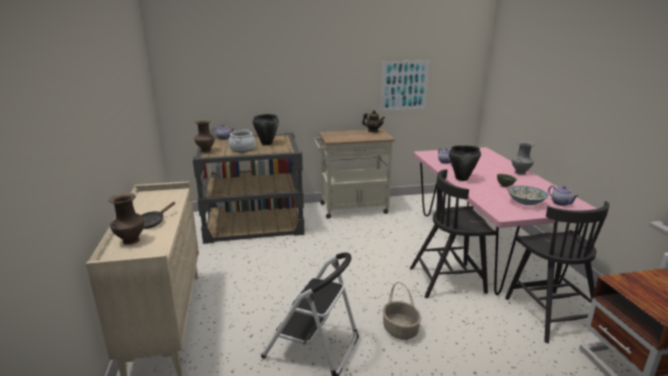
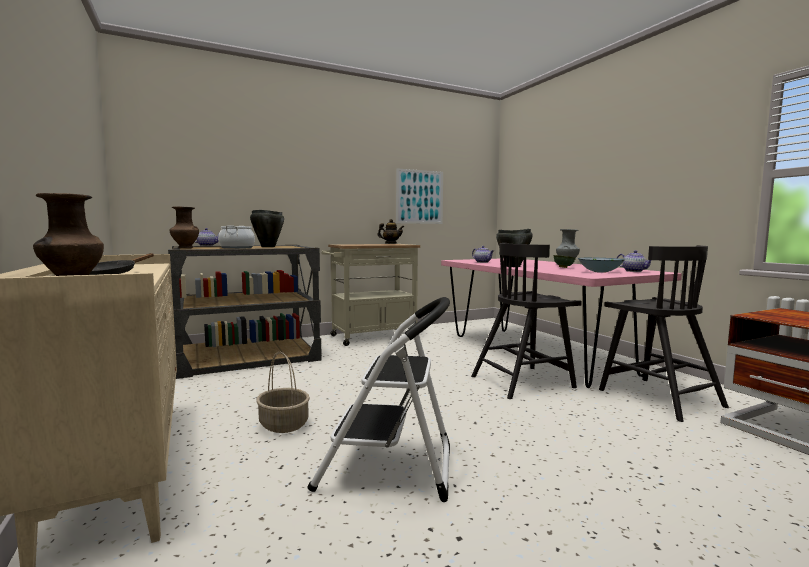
camera: 15 degrees left, 15 degrees down
(400, 329) = (499, 431): basket -> basket (283, 424)

